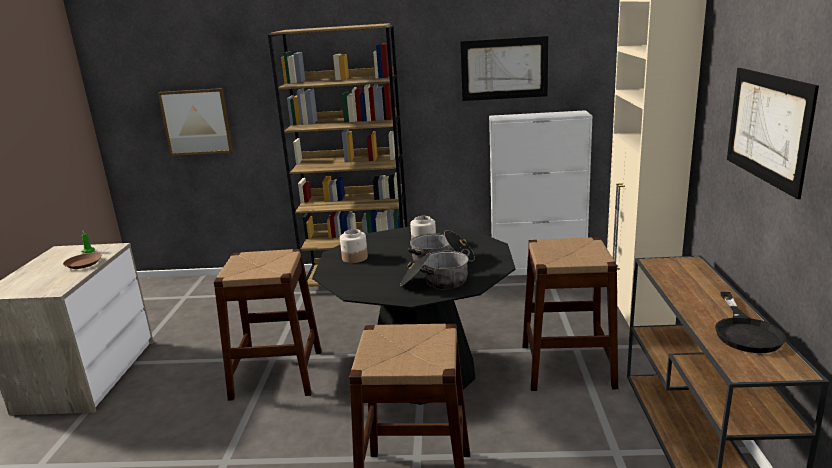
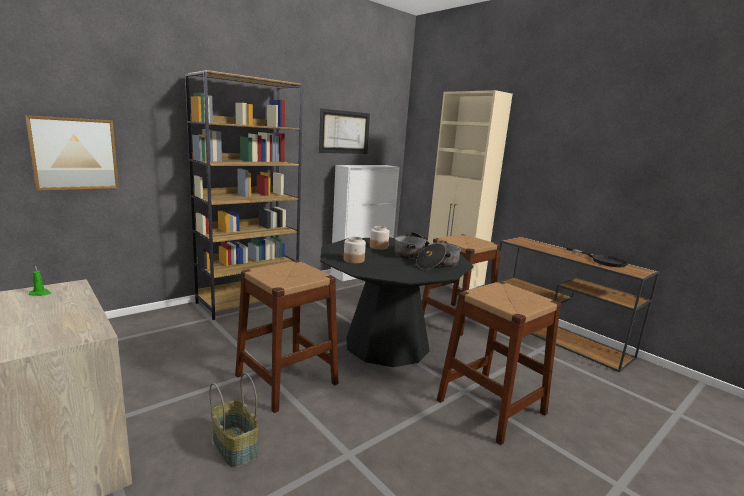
camera: 45 degrees left, 5 degrees down
(84, 264) = (67, 305): brown plate -> none
(170, 415) = (235, 446): none -> basket
(767, 127) = (582, 160): picture -> none

